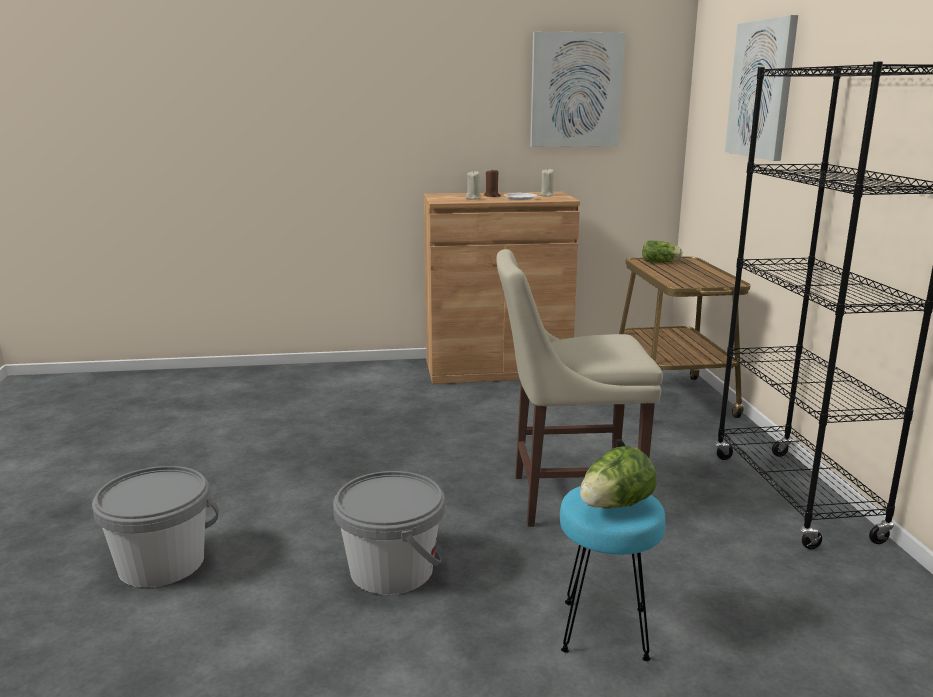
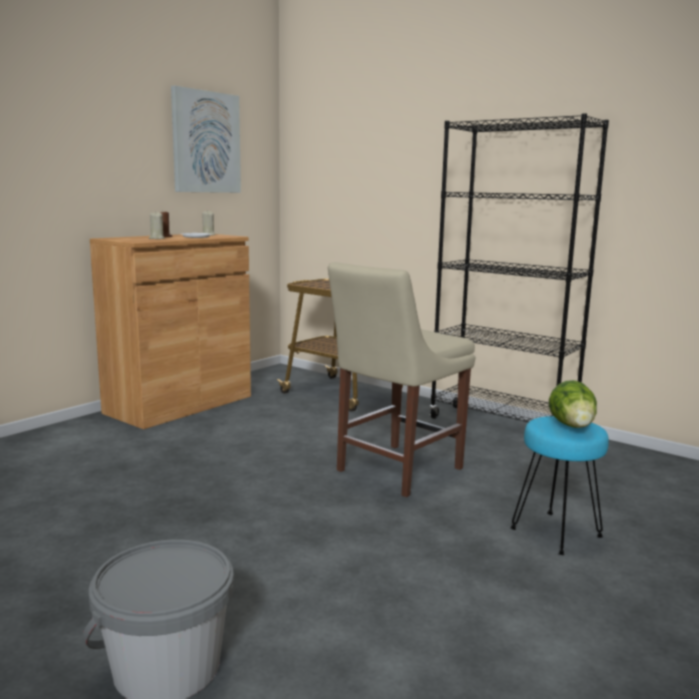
camera: 45 degrees left, 5 degrees down
(392, 570) = (377, 565): grey bucket -> none
(661, 262) = (315, 284): lettuce -> none
(762, 89) = (381, 145): picture -> none

